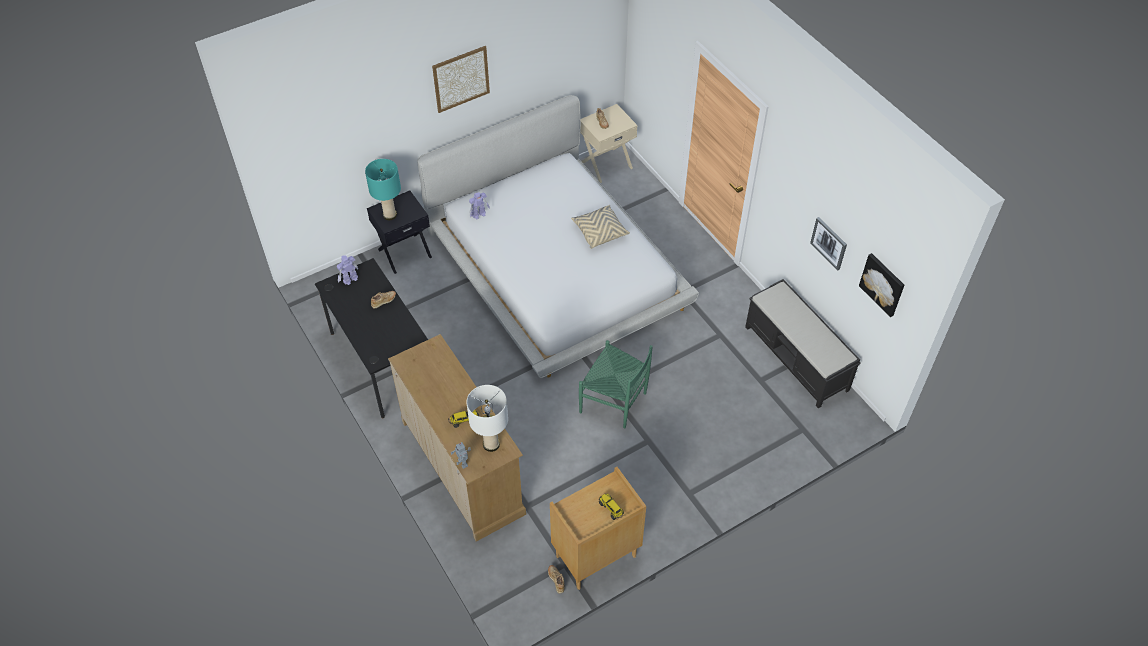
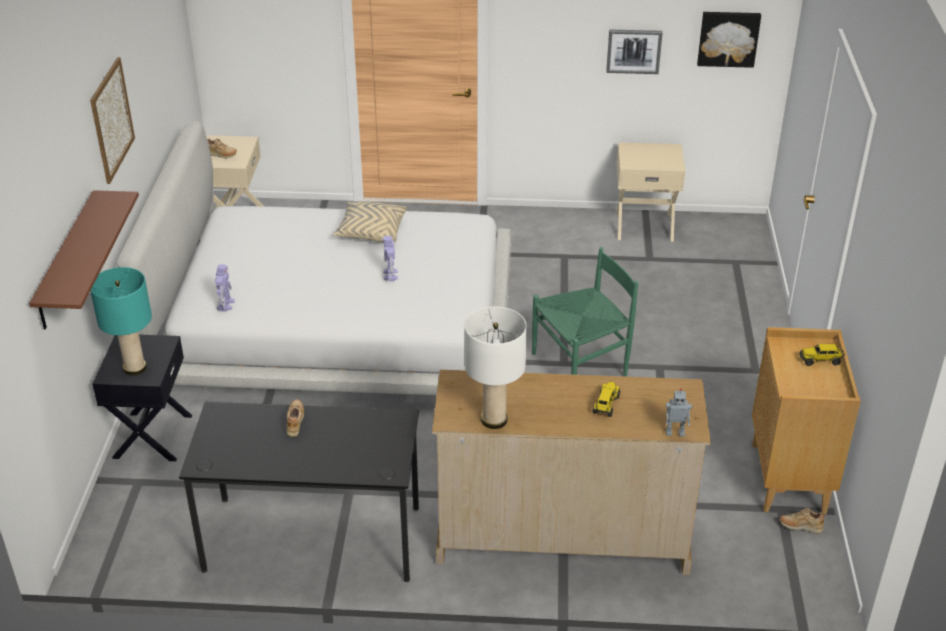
camera: 55 degrees left, 15 degrees down
(350, 279) = (216, 438): toy robot -> toy robot (390, 275)
(364, 143) = (67, 261): none -> brown shelf
(491, 444) = (665, 398): white table lamp -> white table lamp (494, 420)
(797, 359) = (644, 225): black bench -> beige nightstand

